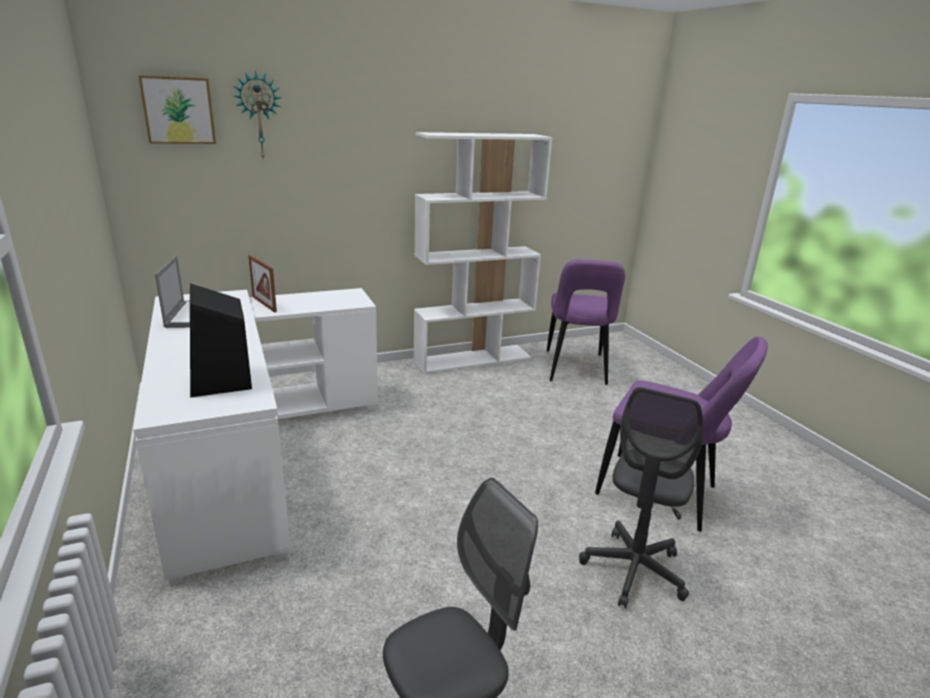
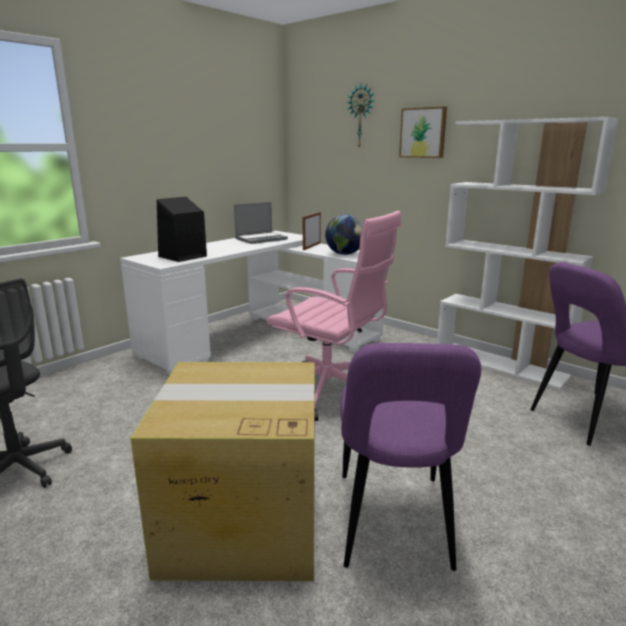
camera: 65 degrees right, 5 degrees down
(178, 110) = (321, 115): picture -> picture (423, 133)
(332, 301) = (344, 254): none -> globe
(448, 452) = (330, 392): none -> pink office chair
(634, 570) = (240, 521): grey office chair -> cardboard box

